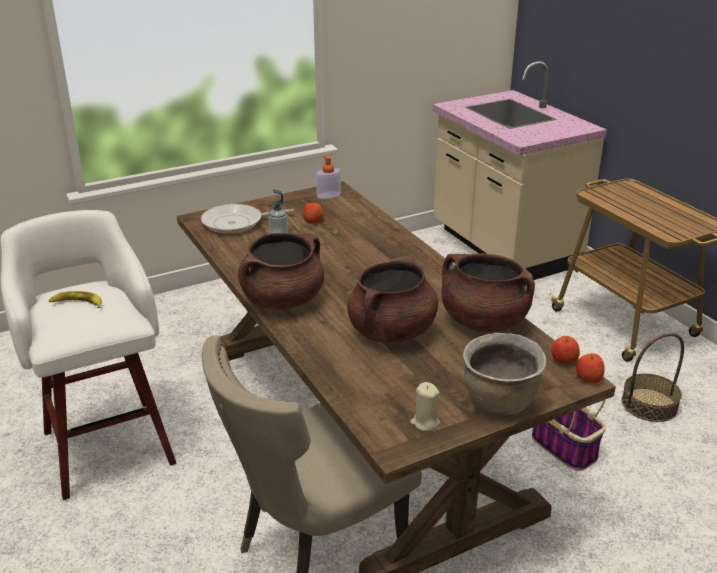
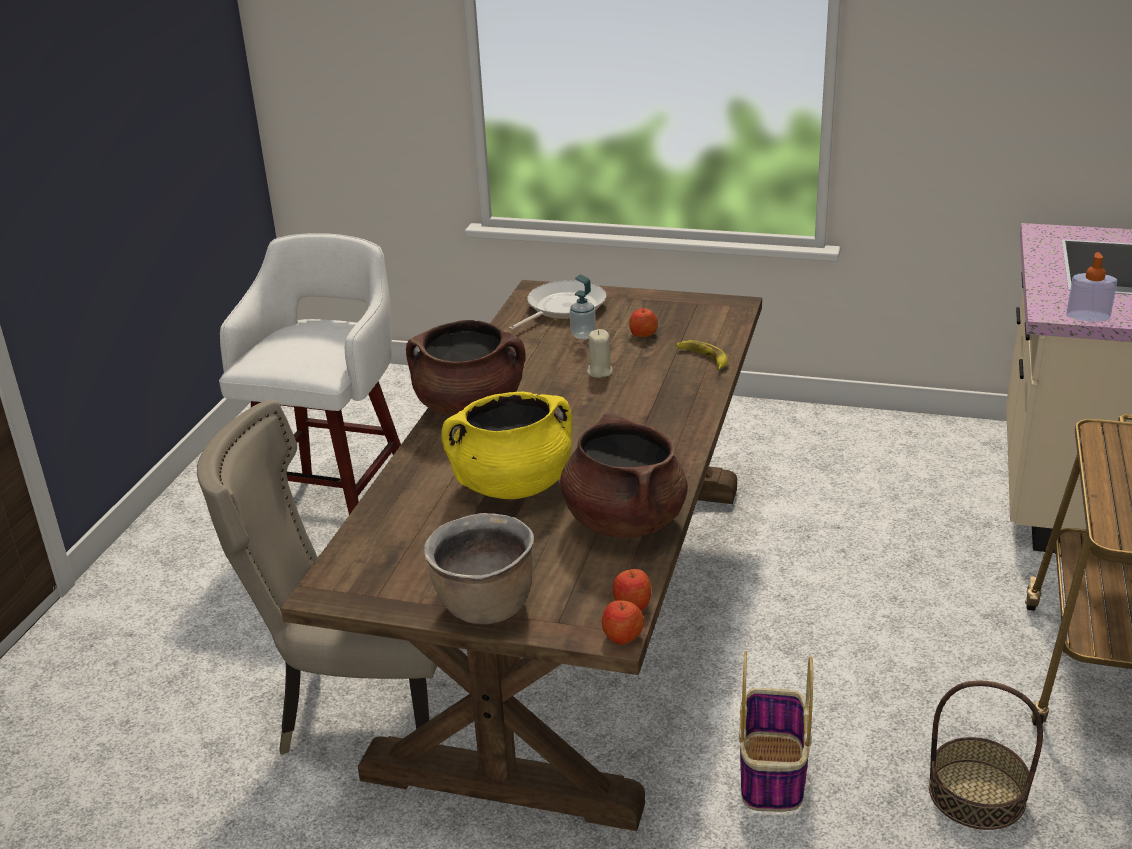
camera: 45 degrees right, 0 degrees up
(77, 303) = (309, 337): banana -> banana (703, 358)
(236, 223) = (562, 308): frying pan -> frying pan turned 105 degrees clockwise
(328, 195) = (713, 309): soap dispenser -> soap dispenser (1088, 316)
(391, 332) = (512, 485): brown cooking pot -> yellow cooking pot
(425, 423) = (386, 585): beige candle -> beige candle (599, 372)

